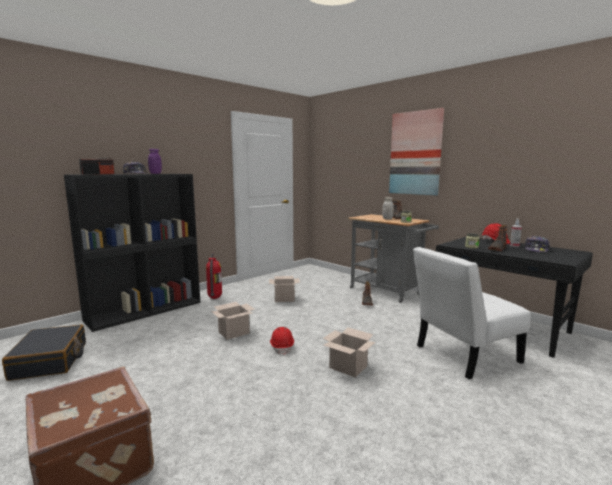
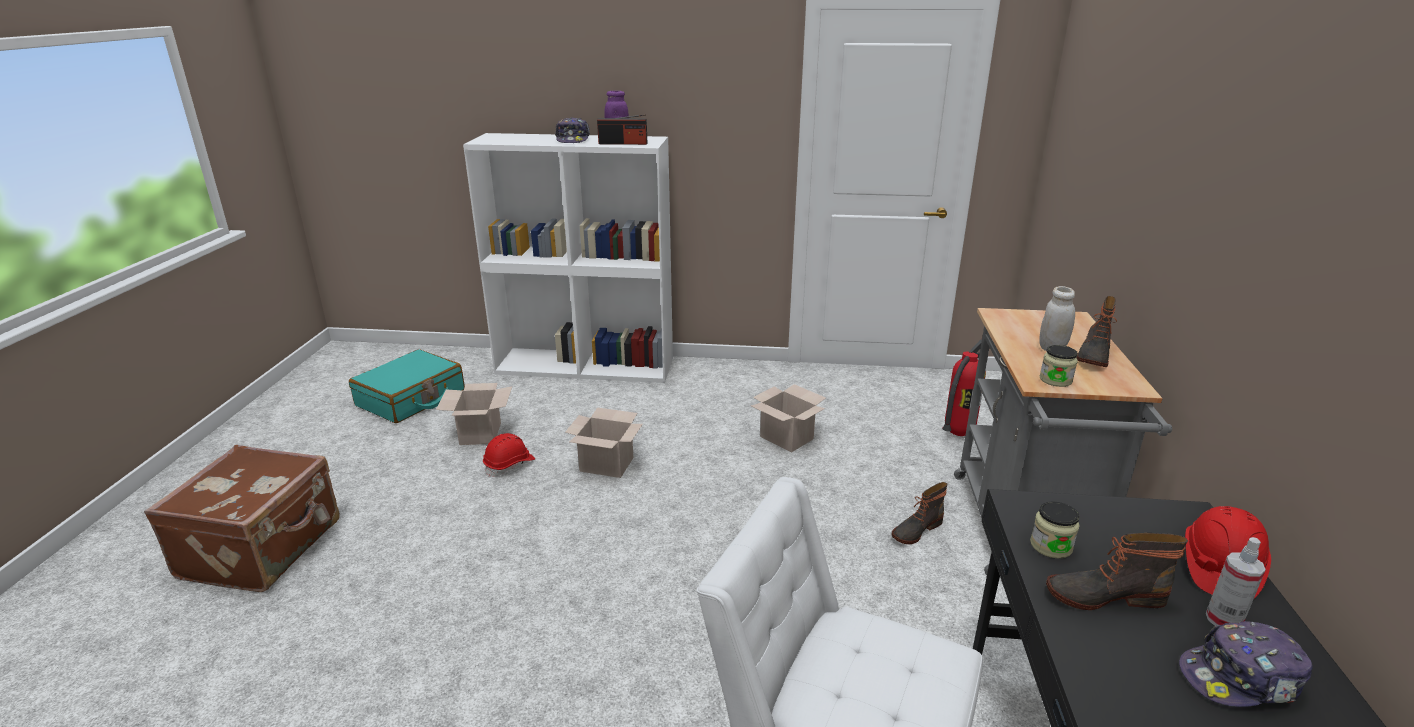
camera: 50 degrees right, 15 degrees up
(50, 361) = (411, 398): black suitcase -> turquoise suitcase
(98, 174) = (506, 141): radio -> radio (623, 143)
(145, 310) = (587, 365): black bookcase -> white bookcase
(214, 298) = (695, 383): fire extinguisher -> fire extinguisher (957, 433)
(282, 347) = (612, 530): red hard hat -> red hard hat (509, 465)
(347, 367) = (617, 629): cardboard box -> cardboard box (480, 433)
(415, 153) = (1201, 170): picture -> none

